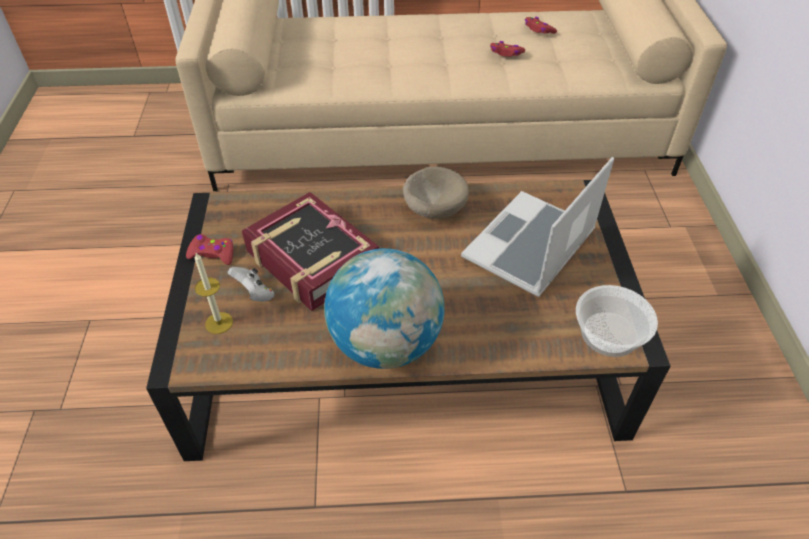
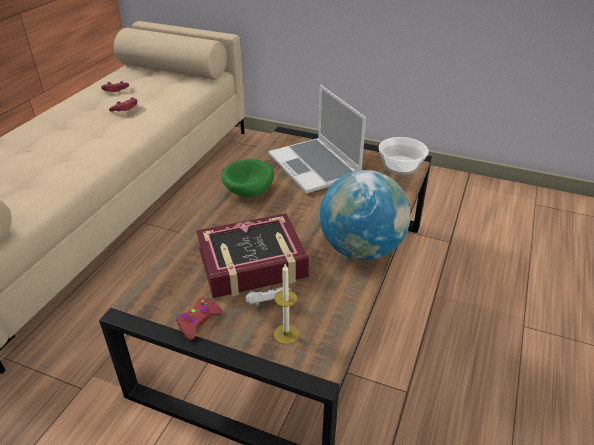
camera: 65 degrees left, 10 degrees down
(434, 208) = (248, 191): beige bowl -> green bowl

